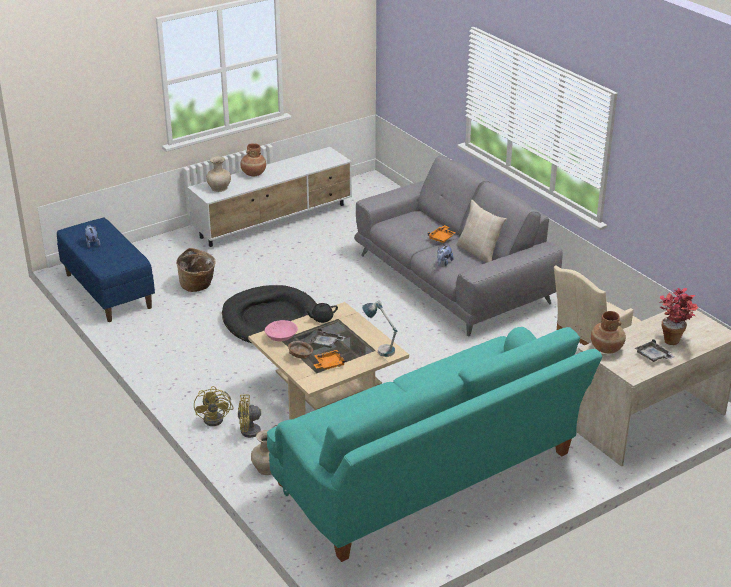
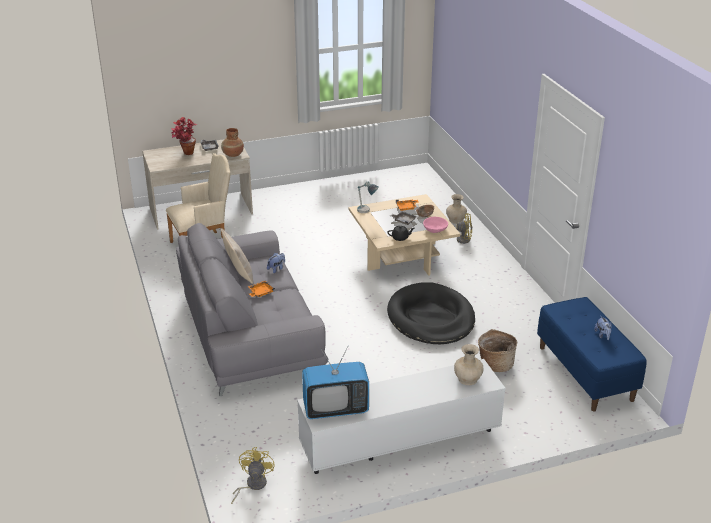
camera: 165 degrees left, 0 degrees up
(217, 418) = (485, 251): yellow fan -> yellow fan (252, 485)
(253, 173) = (423, 396): brown vase -> none
(319, 159) = (335, 409): none -> television
(431, 477) = (357, 203): turquoise sofa -> none

